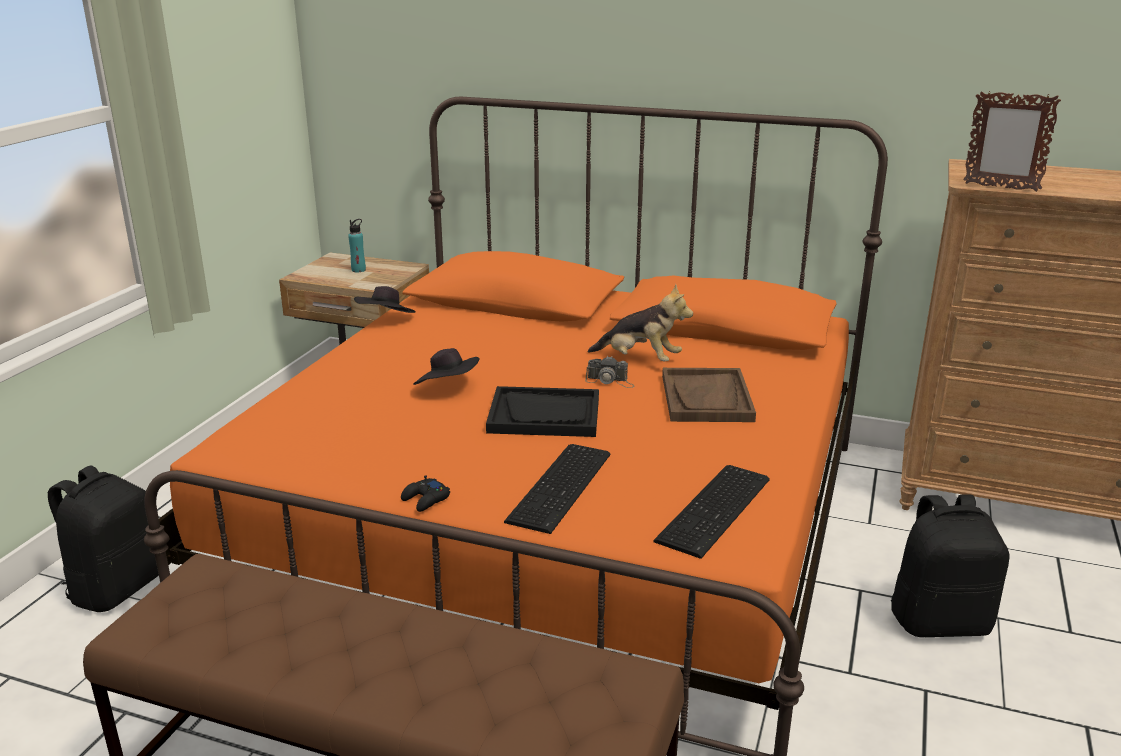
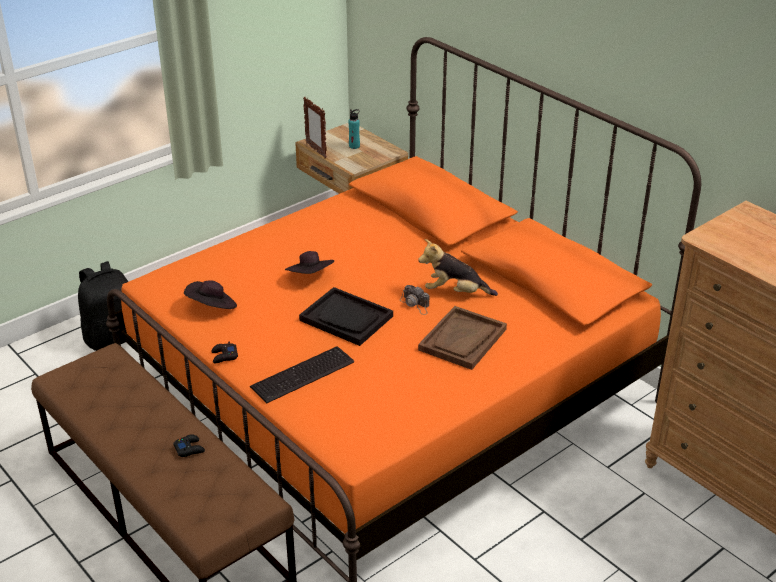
camera: 30 degrees right, 10 degrees up
(386, 320) = (326, 204): black hat -> black hat (212, 307)
(456, 647) = (189, 449): none -> black game controller
(640, 360) = (455, 292): plush toy -> plush toy turned 135 degrees clockwise
(718, 509) = (374, 423): keyboard -> none
(939, 621) = (574, 553): black backpack -> none
(1000, 187) = (718, 249): picture frame -> picture frame (316, 150)

